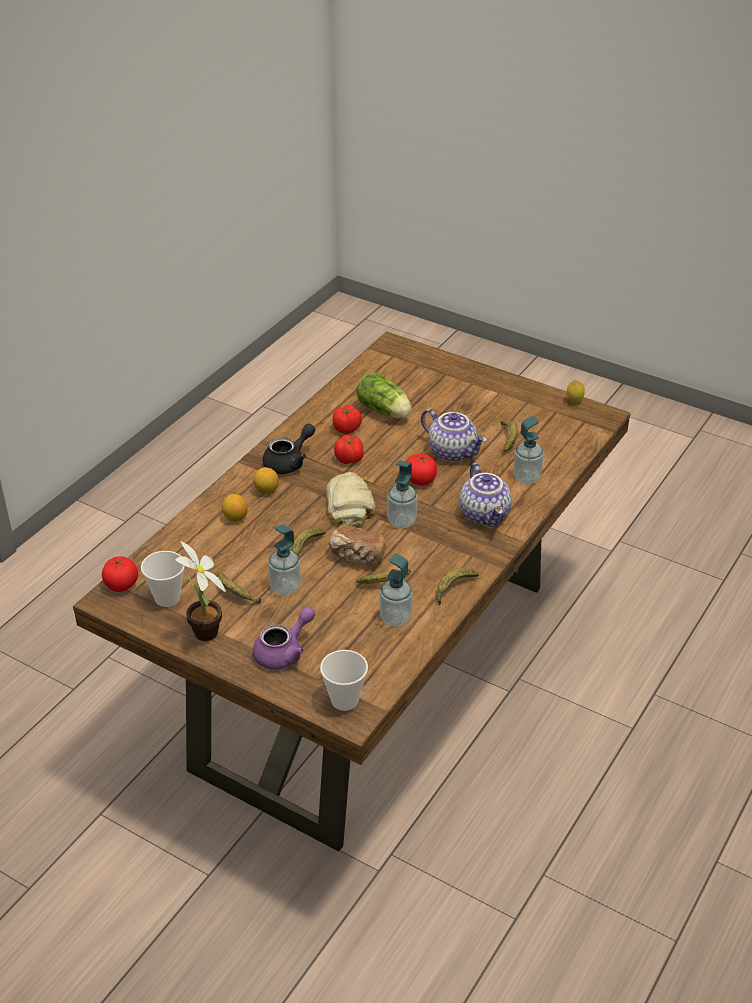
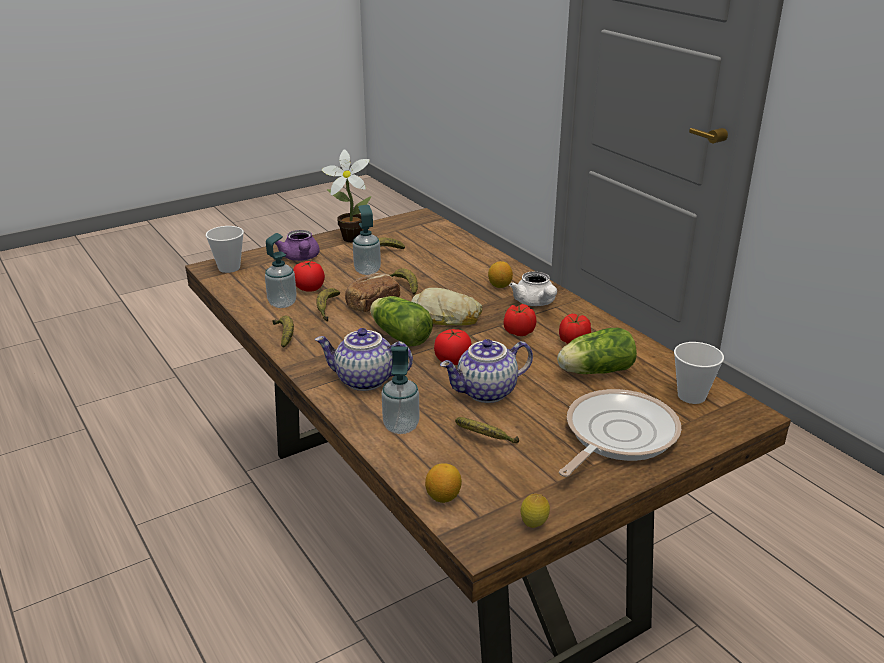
camera: 115 degrees right, 10 degrees down
(121, 585) = (431, 222): tomato -> tomato (309, 288)
(167, 598) = (401, 232): cup -> cup (691, 396)
(235, 518) = (472, 268): lemon -> lemon (443, 497)
(289, 462) = (535, 303): black teapot -> white teapot
(402, 521) = (399, 335): soap dispenser -> lettuce
(460, 389) = (616, 435): none -> frying pan

